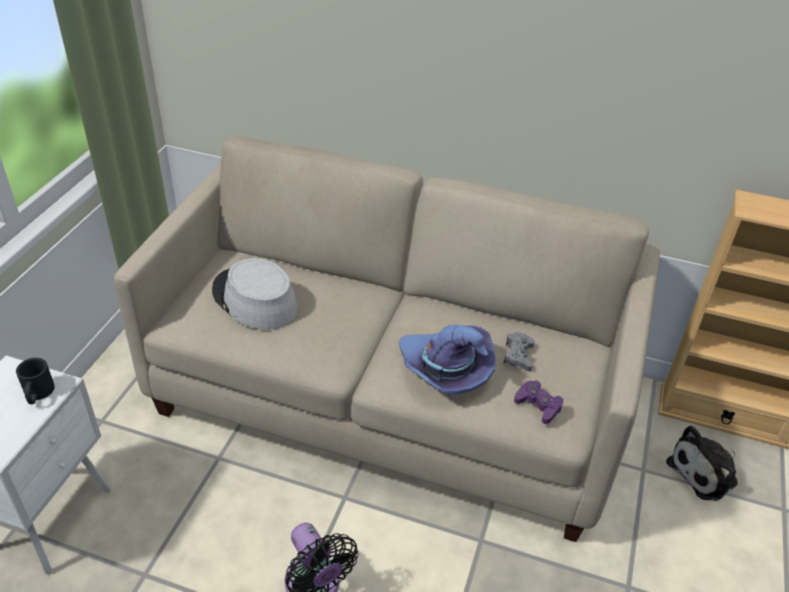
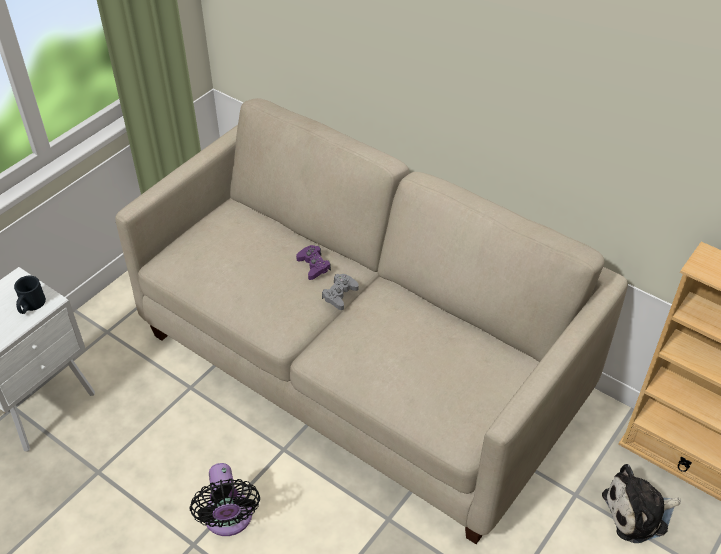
camera: 20 degrees right, 5 degrees up
(254, 300) = (237, 255): grey hat -> none
(444, 370) = (376, 358): purple hat -> none
(518, 355) = (451, 359): grey game controller -> grey game controller (339, 295)
(538, 405) = (446, 410): purple game controller -> purple game controller (313, 266)

